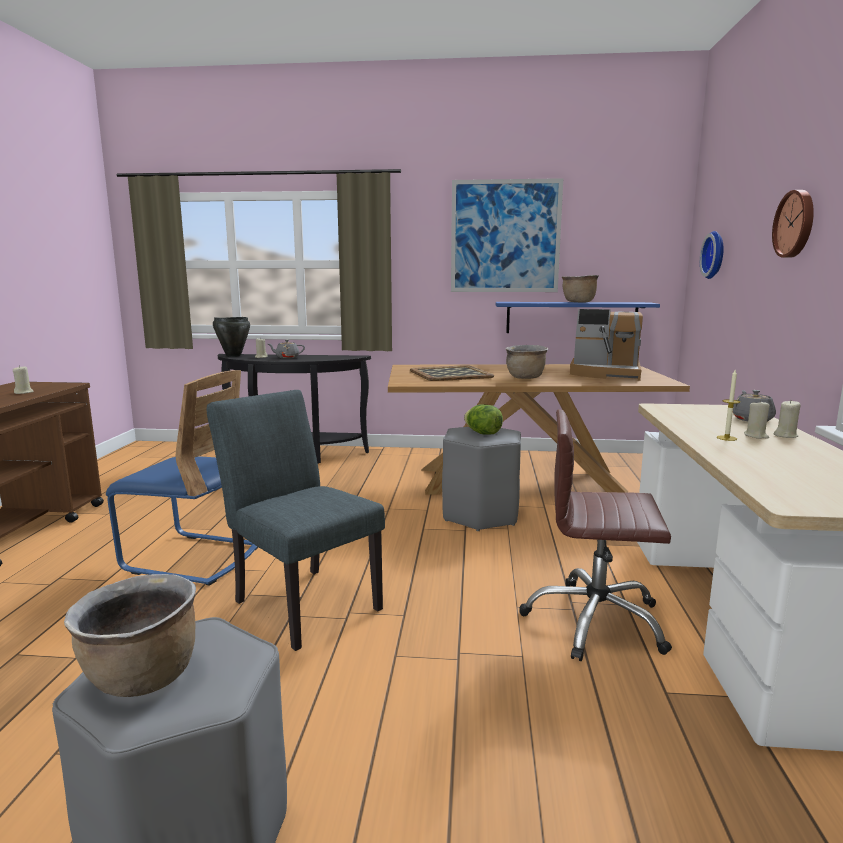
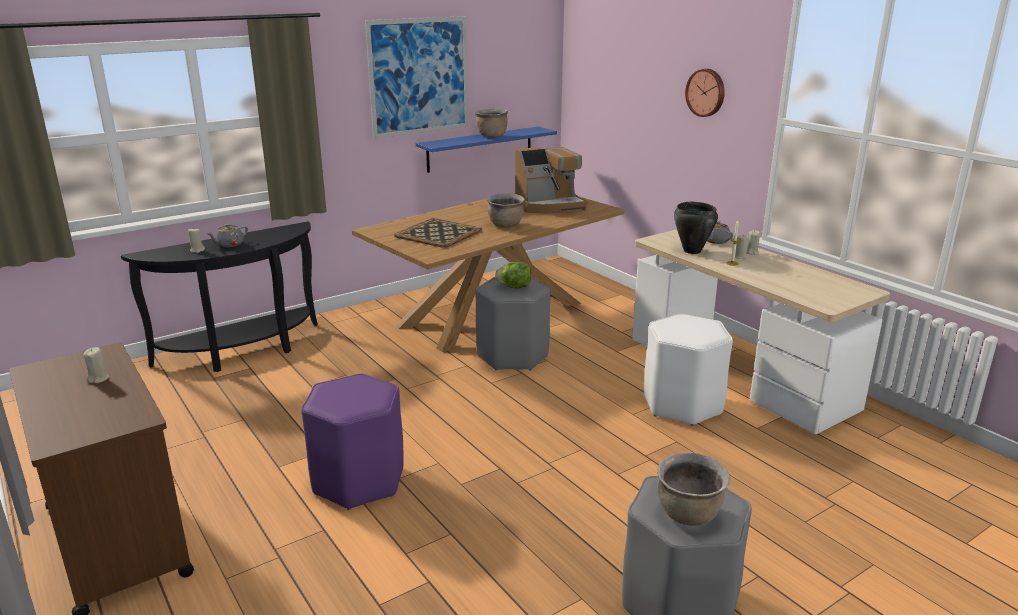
camera: 40 degrees left, 10 degrees up
(192, 558) = (359, 481): blue chair -> purple stool
(233, 355) = (154, 255): black cooking pot -> black cooking pot (692, 251)
(300, 601) = (505, 471): grey chair -> none
(595, 621) = (682, 405): brown office chair -> white stool
(716, 255) = (607, 92): wall clock -> none

